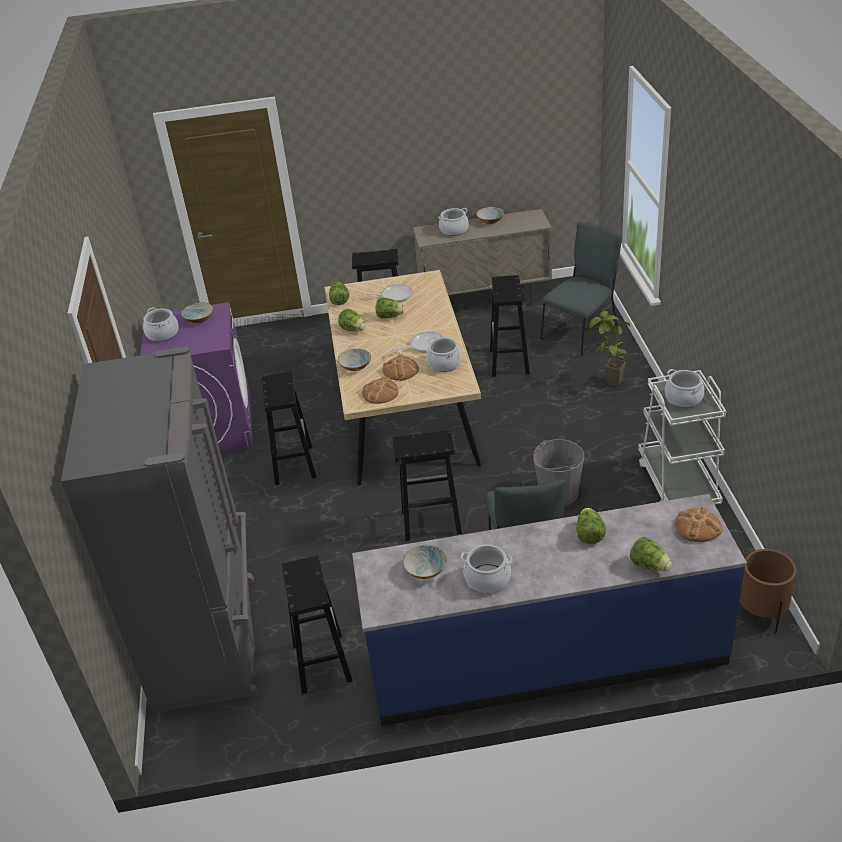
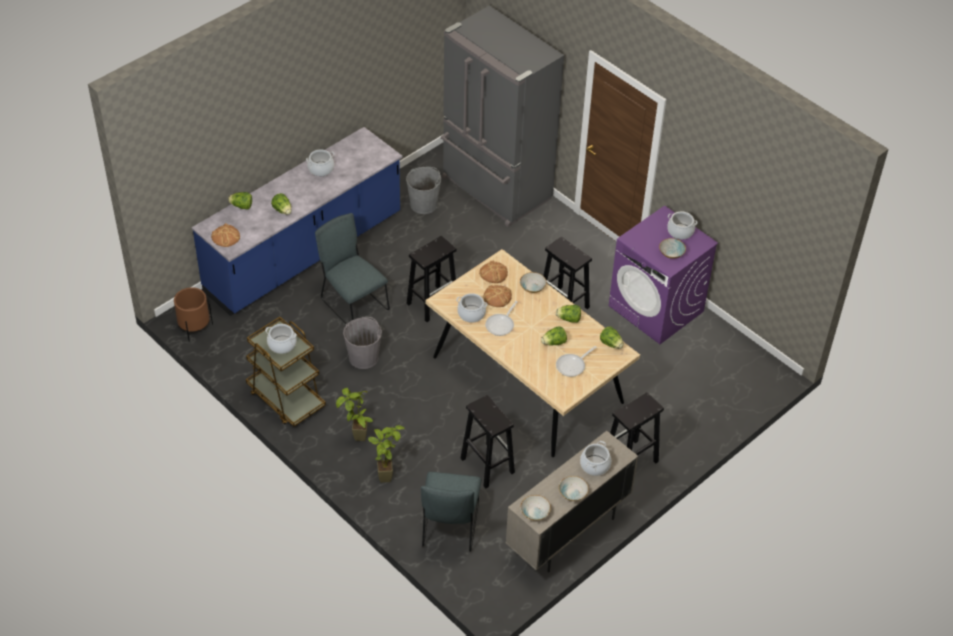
camera: 140 degrees right, 10 degrees up
(321, 662) = (424, 204): black stool -> grey bucket
(426, 570) = (355, 161): bowl -> bowl (534, 512)
(620, 419) = (358, 441): none -> potted plant
(678, 484) = (286, 399): white cart -> brown cart

